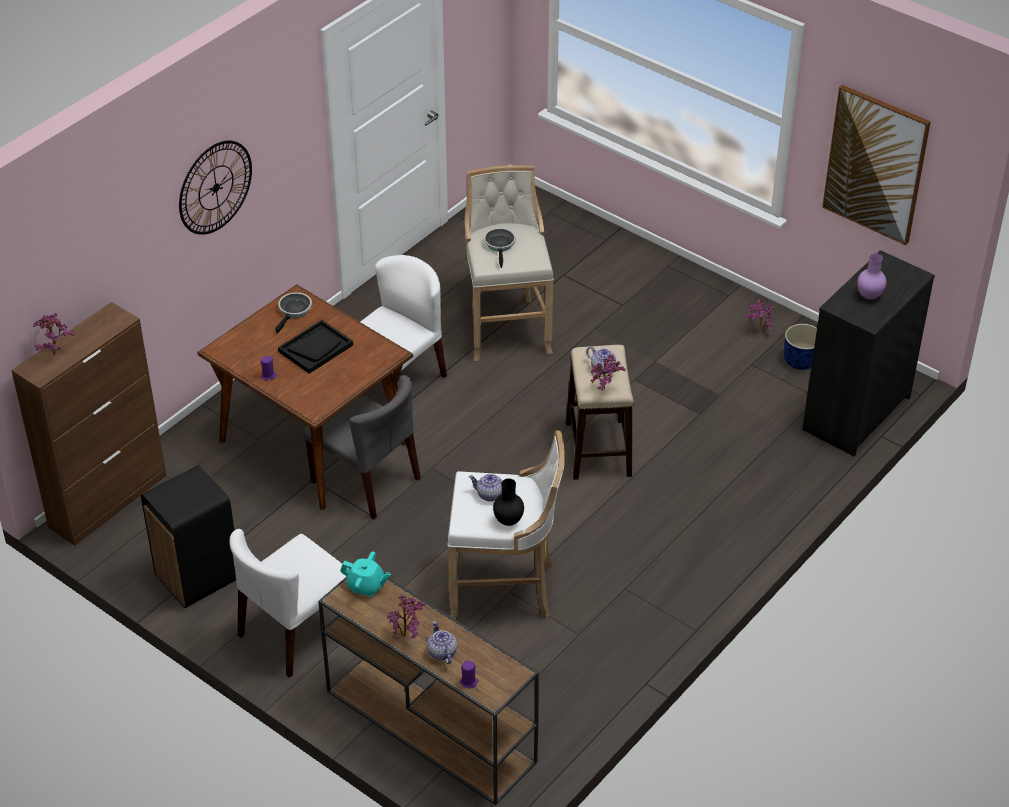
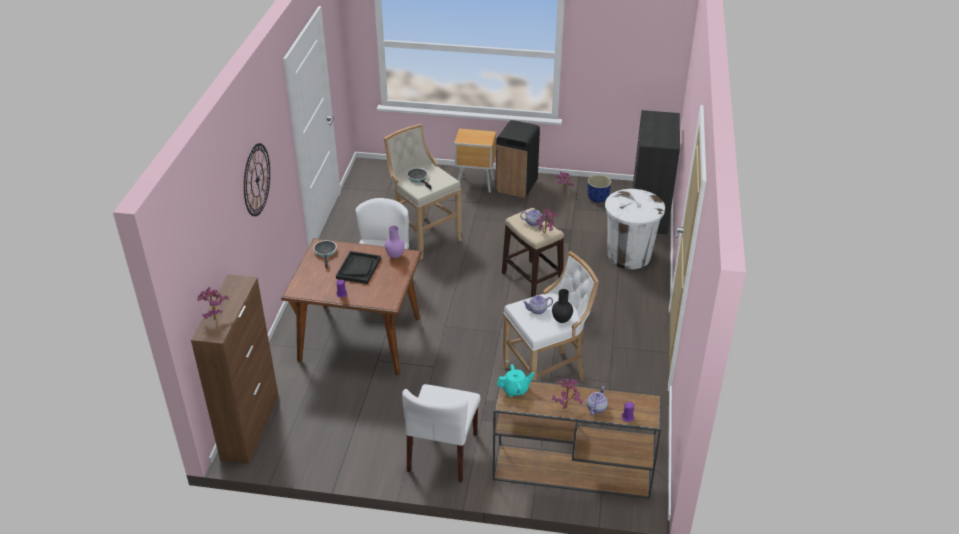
camera: 30 degrees left, 5 degrees down
(197, 577) = (350, 448): black trash can -> black trash can (516, 186)
(366, 480) = (412, 348): grey chair -> none
(441, 652) = (596, 408): teapot -> teapot turned 75 degrees clockwise
(640, 275) = (476, 185): none -> brown nightstand
(766, 467) = (628, 256): none -> white trash can
(869, 296) = (659, 132): purple vase -> purple vase (395, 256)
(876, 164) = (622, 61): picture -> none

